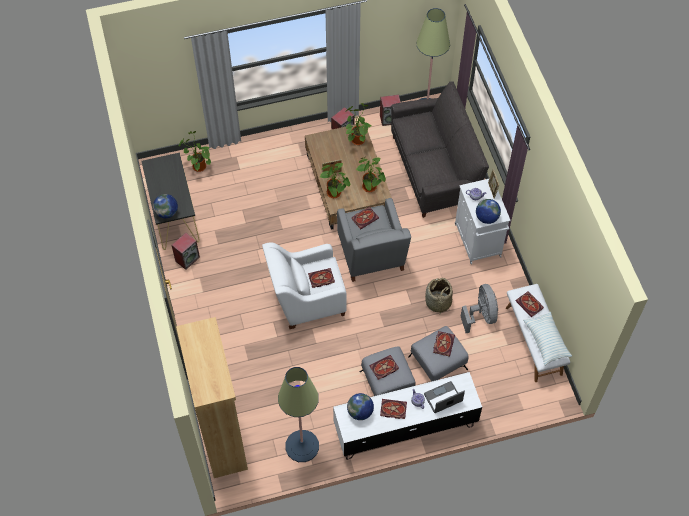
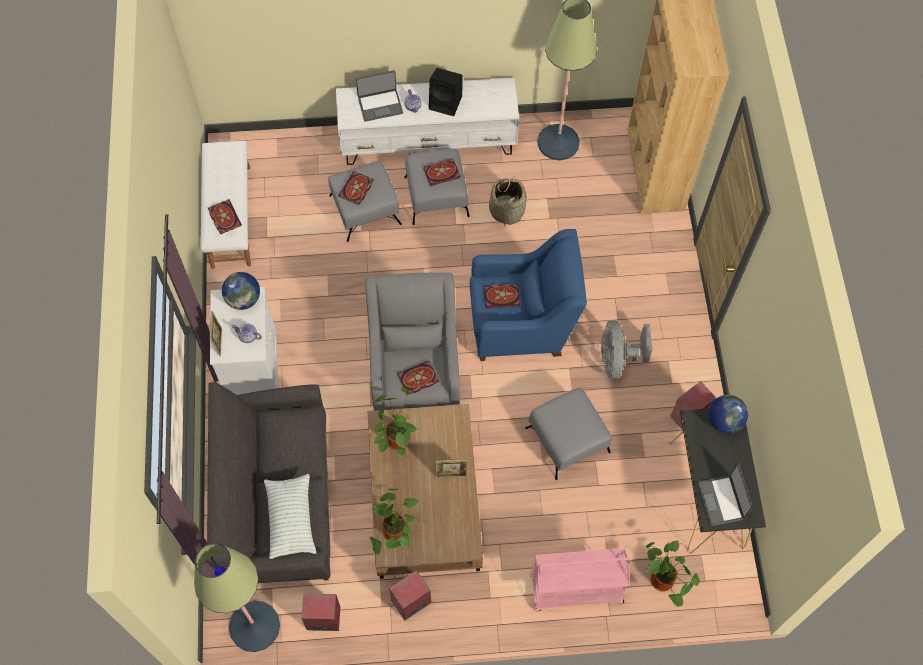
camera: 170 degrees left, 5 degrees up
(167, 169) = (721, 501): none -> laptop
(249, 154) = (575, 590): none -> pink cart
(265, 232) = (567, 440): none -> grey ottoman
(306, 300) = (522, 323): white armchair -> blue armchair
(335, 194) = (453, 437): potted plant -> none
(360, 412) = (487, 106): globe -> none
(392, 409) = (446, 102): book -> black speaker
(438, 302) = (340, 288): basket -> basket (507, 210)
(481, 315) = (287, 260): grey fan -> grey fan (617, 359)
(546, 341) = (222, 168): pillow -> pillow (291, 519)

